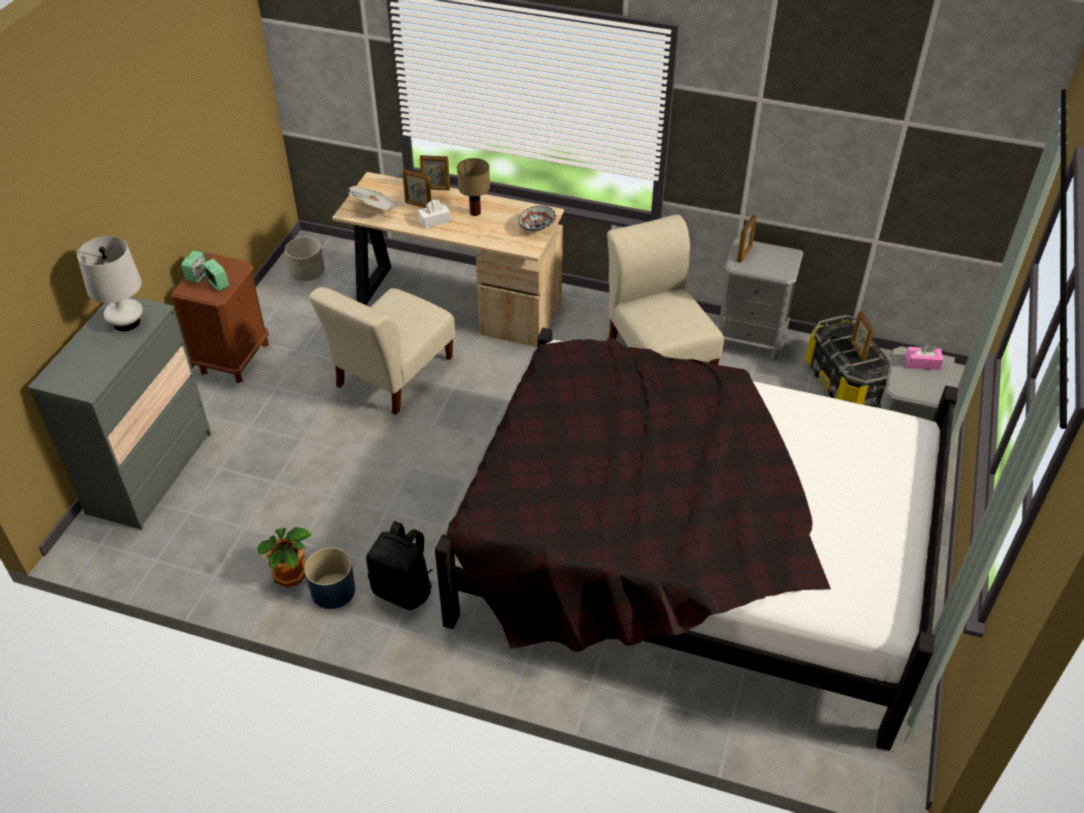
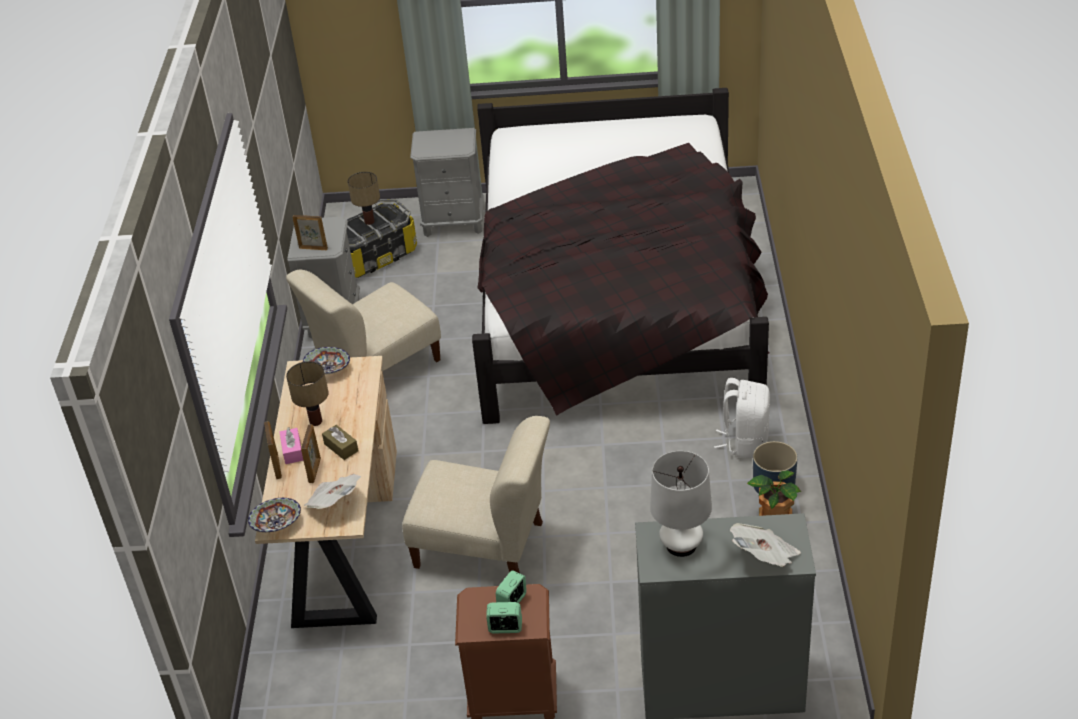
camera: 105 degrees left, 5 degrees down
(70, 363) = (765, 557): none -> newspaper
(307, 273) = (329, 698): grey planter -> none
(374, 182) = (276, 524): none -> bowl
(403, 590) = (745, 442): black backpack -> white backpack
(434, 220) = (341, 447): white tissue box -> brown tissue box
(857, 350) = (369, 221): picture frame -> table lamp
(922, 363) = (429, 143): pink tissue box -> pink tissue box (292, 451)

